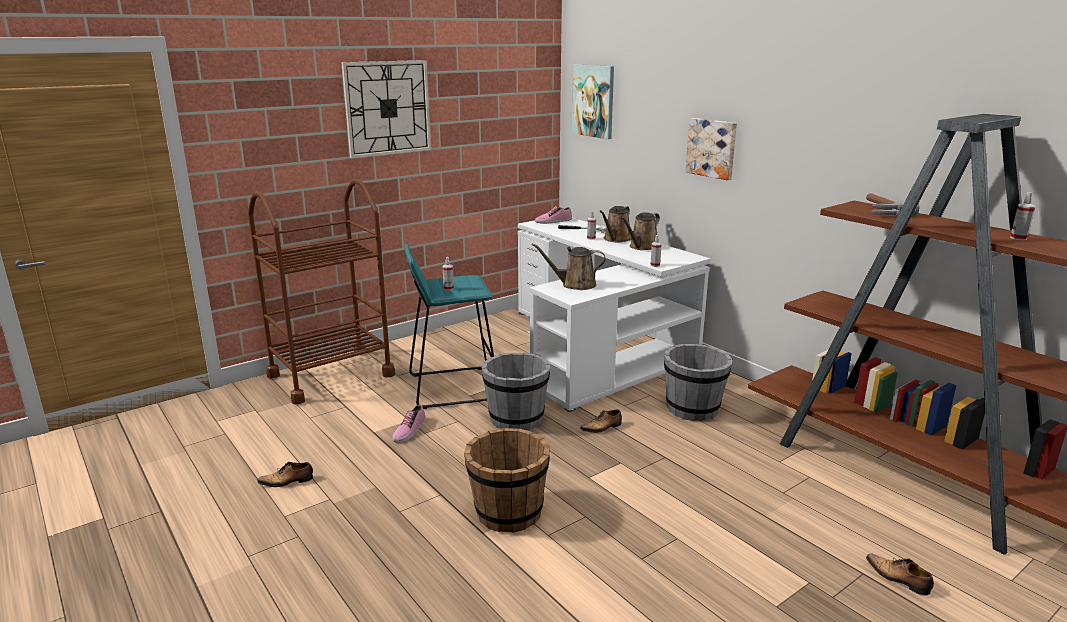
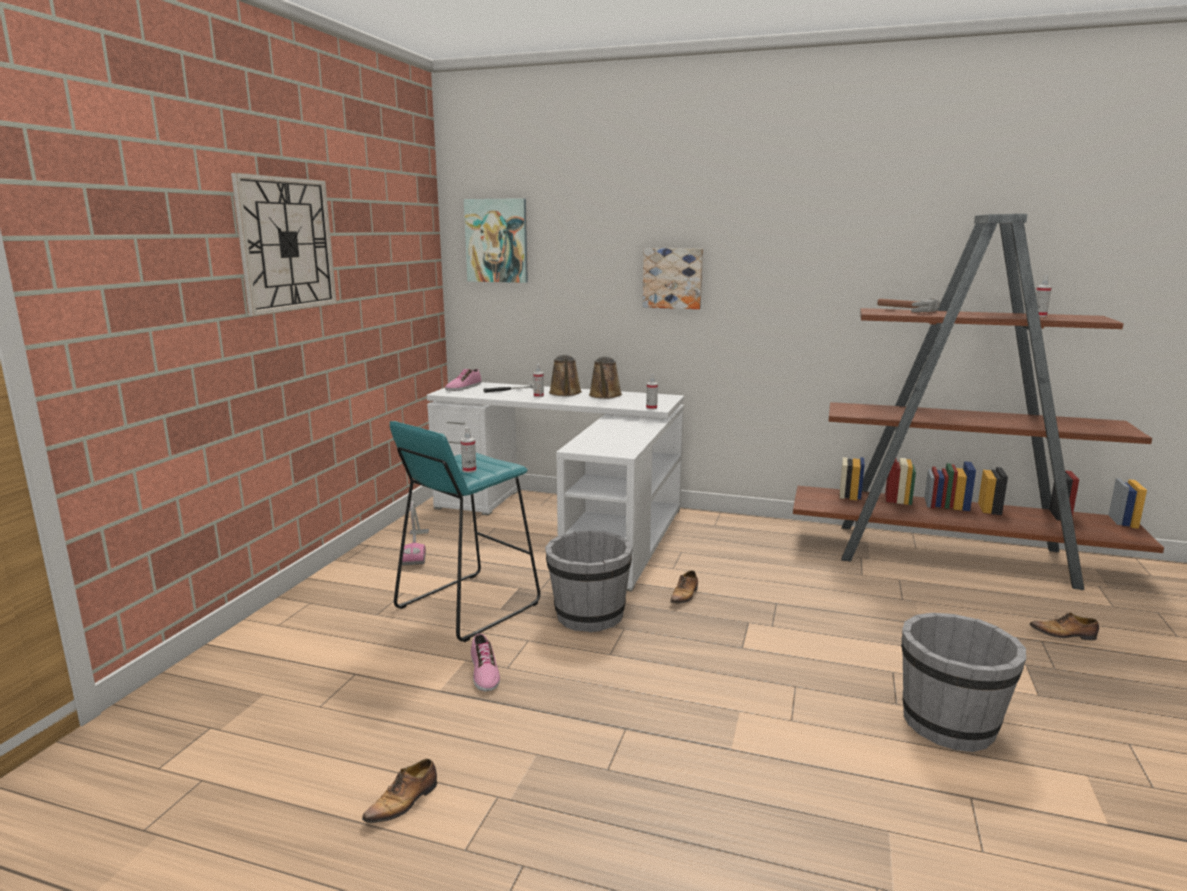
camera: 35 degrees left, 5 degrees down
(331, 375) = (276, 643): brown cart -> none
(472, 339) = (416, 548): none -> vacuum cleaner
(508, 512) = (722, 715): brown bucket -> none
(575, 285) = (599, 440): brown watering can -> none
(693, 409) = (735, 552): grey bucket -> grey bucket (949, 724)

